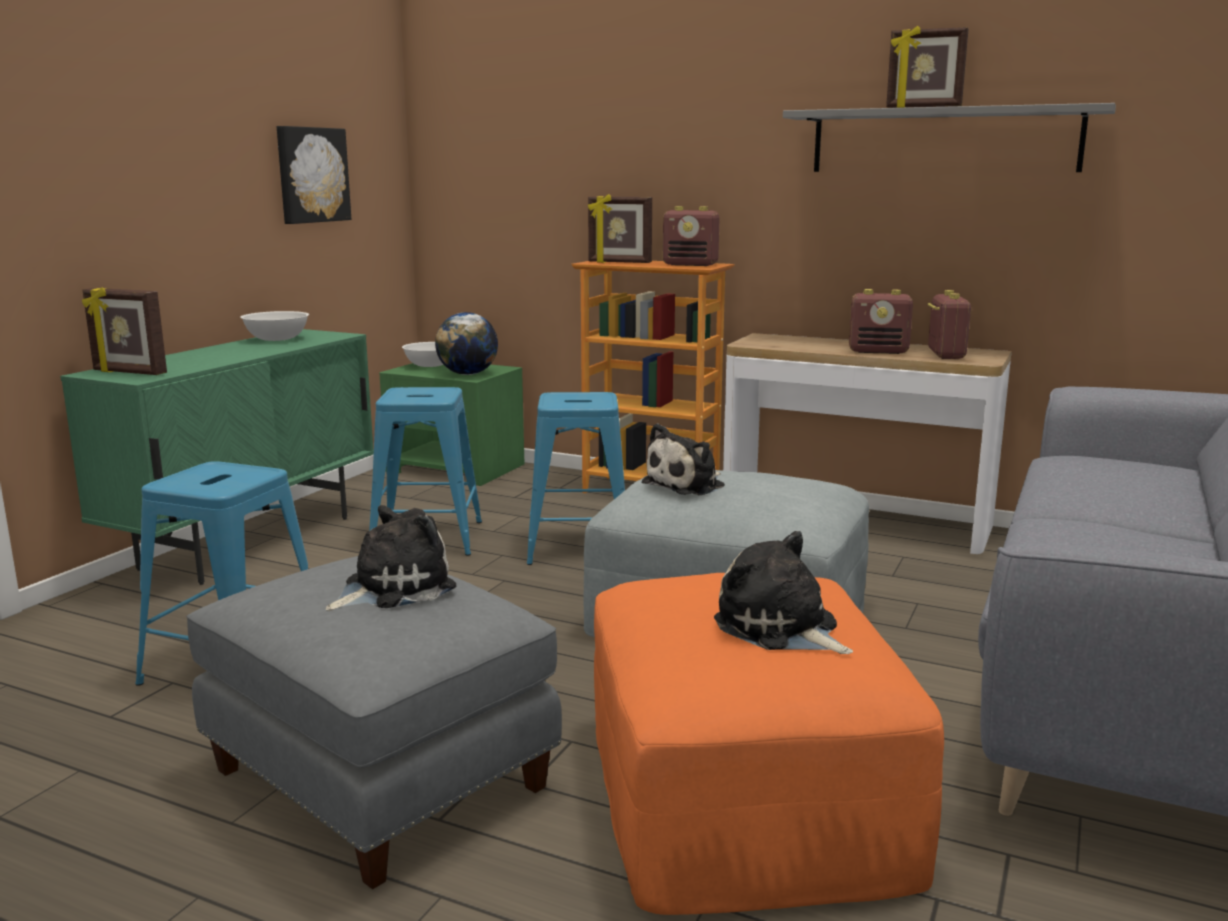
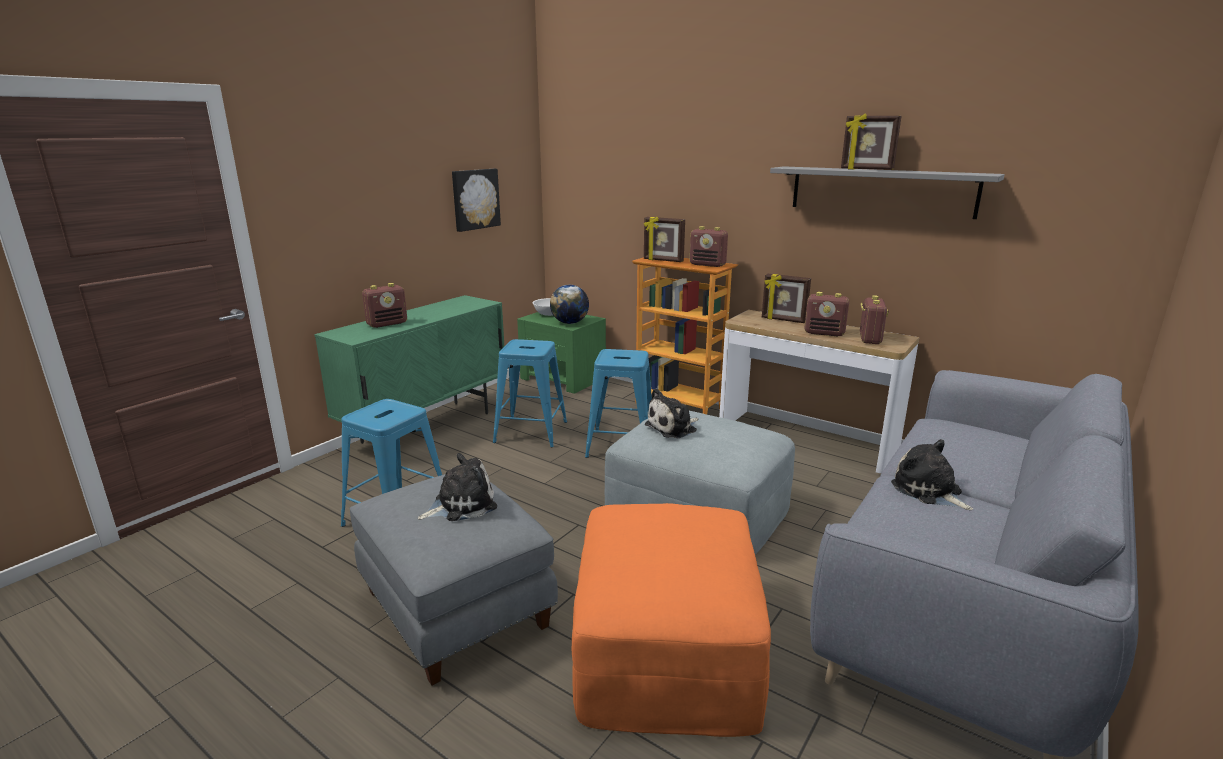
camera: 10 degrees right, 5 degrees up
(129, 372) = (352, 333): picture frame -> picture frame (783, 320)
(185, 361) = (387, 324): none -> radio
(276, 339) = (447, 305): white bowl -> none
(780, 628) = (683, 558): plush toy -> plush toy (929, 491)

